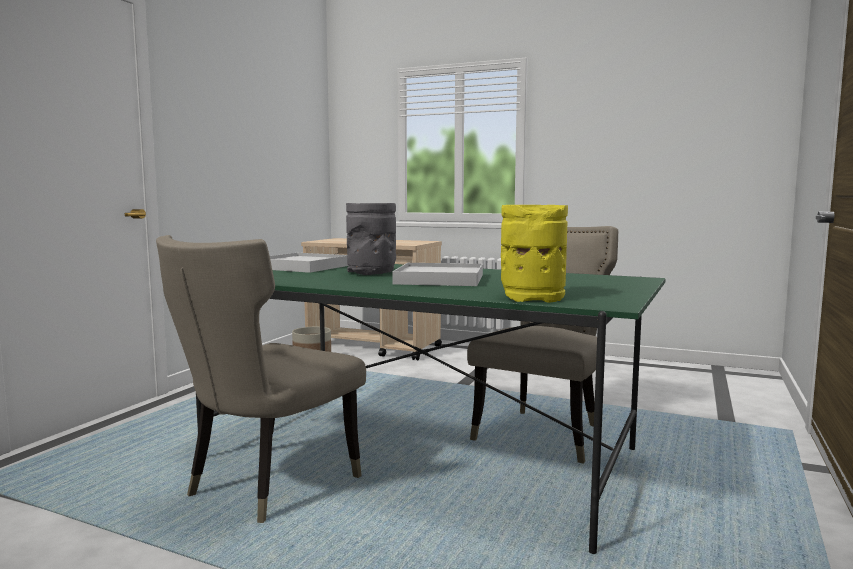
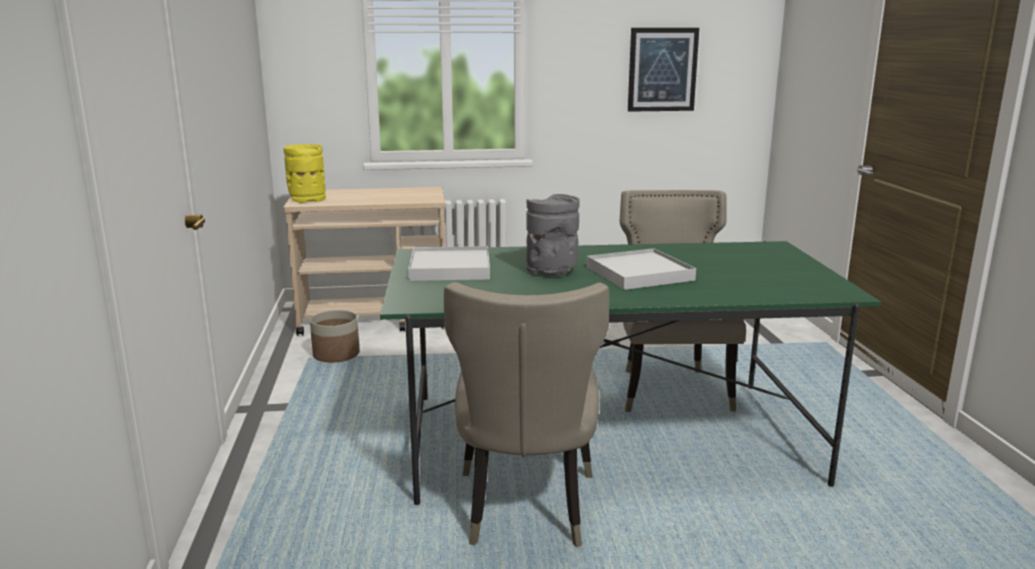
camera: 30 degrees left, 10 degrees up
(532, 297) = (774, 292): yellow vase -> yellow vase (307, 199)
(660, 139) = (662, 69): none -> picture

